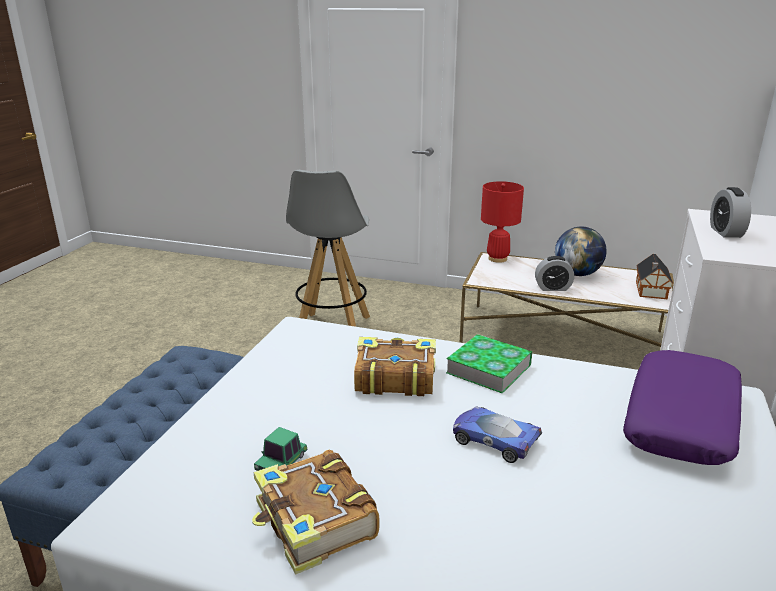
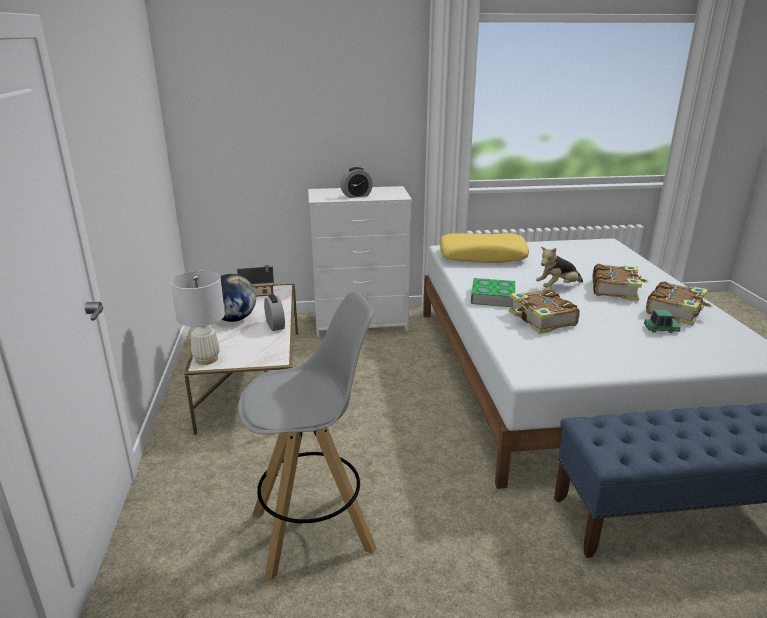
camera: 115 degrees left, 0 degrees up
(447, 503) = (615, 289): none -> book
(494, 439) = (557, 287): toy car -> plush toy
(497, 259) = (207, 359): red table lamp -> white table lamp
(682, 420) = (482, 256): purple pillow -> yellow pillow

